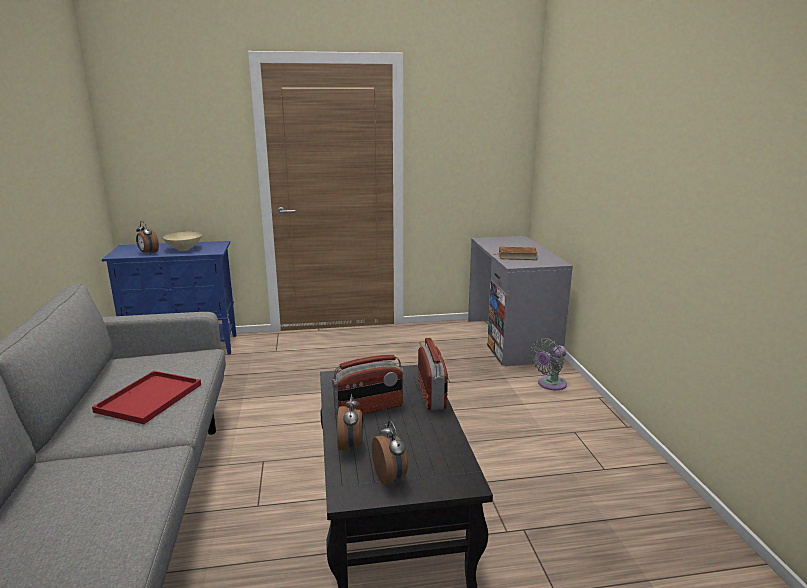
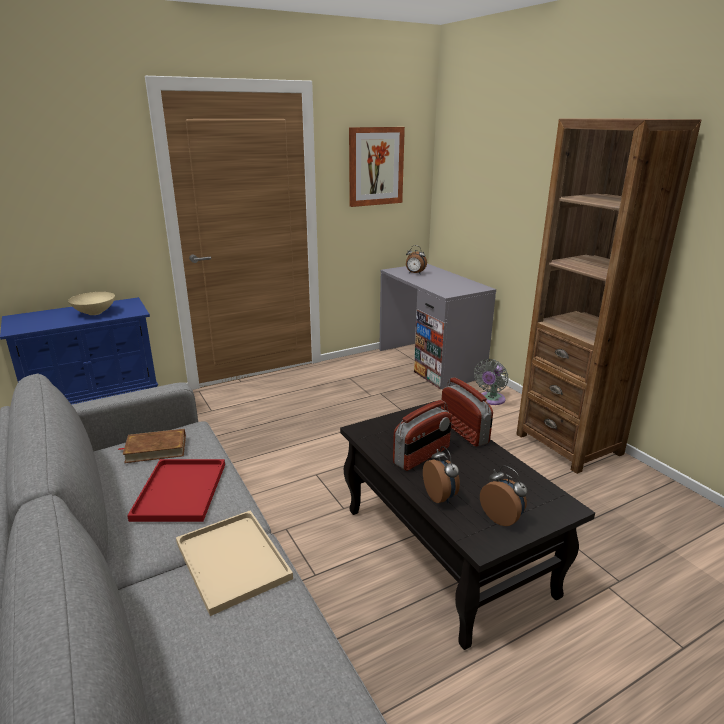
camera: 20 degrees left, 5 degrees up
(138, 459) = (234, 561): none -> beige tray
(148, 253) = (55, 323): alarm clock -> alarm clock (415, 273)
(469, 134) = (375, 166): none -> picture
(517, 256) = (441, 284): brown book -> brown book (155, 449)
(606, 443) = (569, 444): none -> brown bookcase

